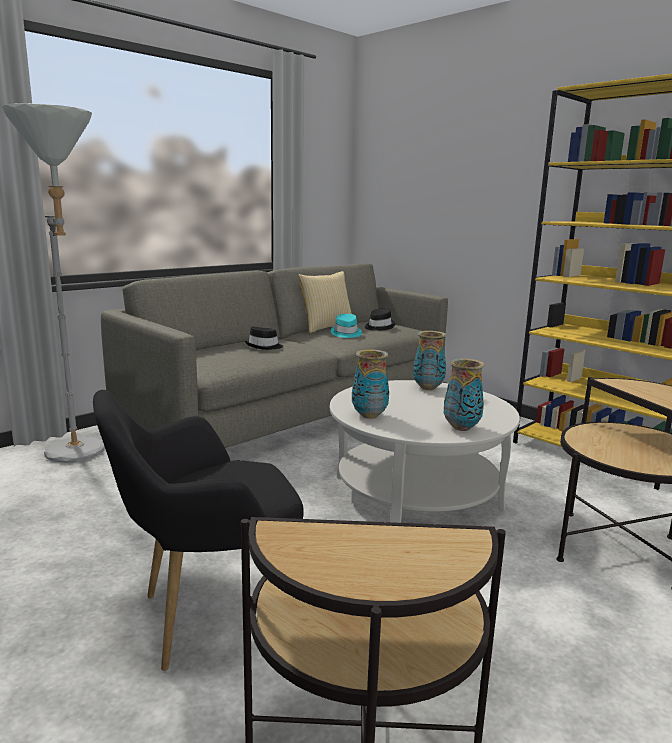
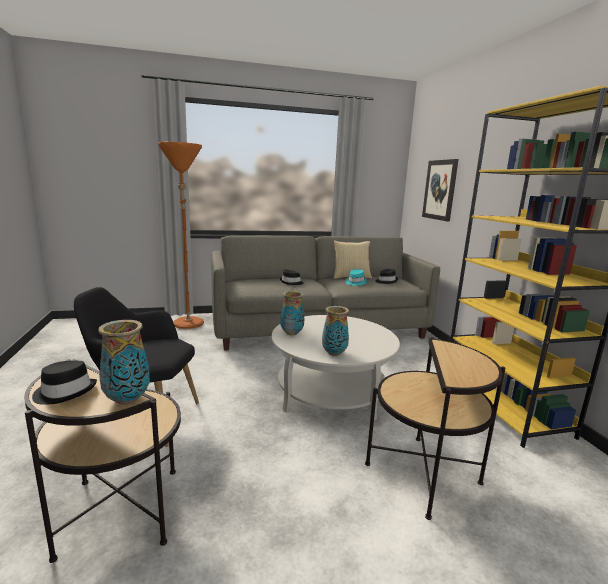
camera: 30 degrees right, 0 degrees up
(80, 455) = (188, 326): grey floor lamp -> orange floor lamp
(361, 563) = (65, 392): none -> black hat
(426, 193) = (440, 190): none -> picture
(428, 388) = (360, 325): vase -> vase (127, 400)

